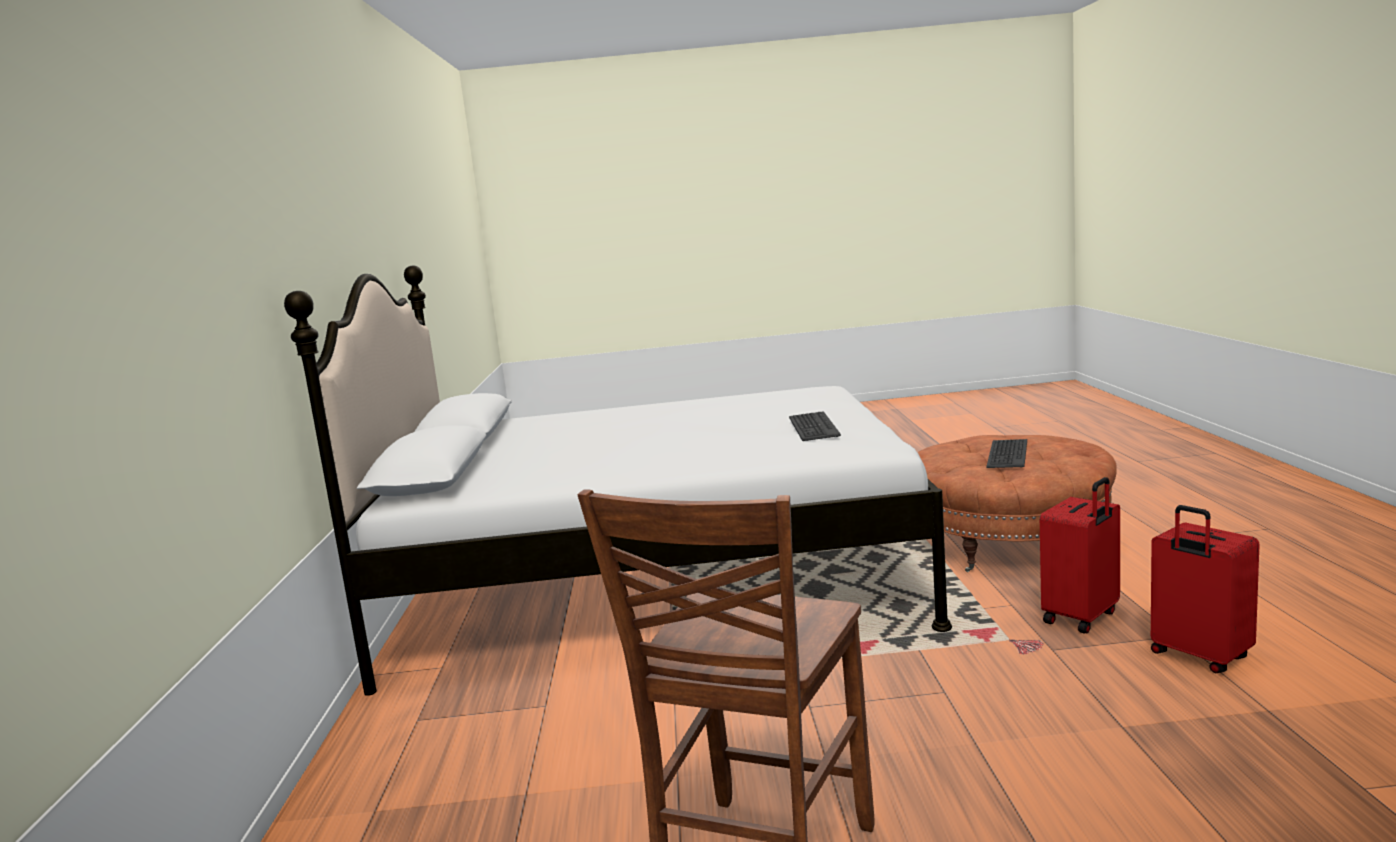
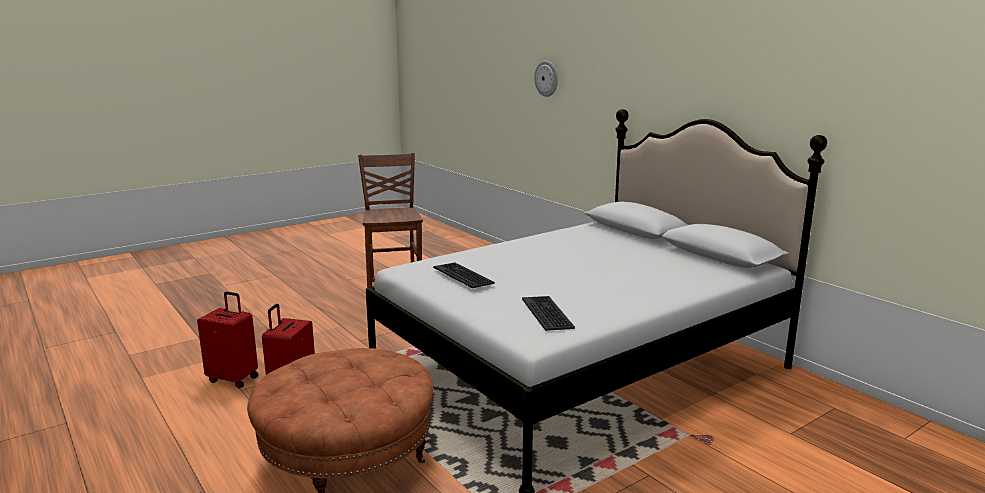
camera: 145 degrees right, 5 degrees up
(103, 257) = (546, 78): none -> wall clock
(1006, 454) = (341, 371): keyboard -> keyboard (547, 313)

